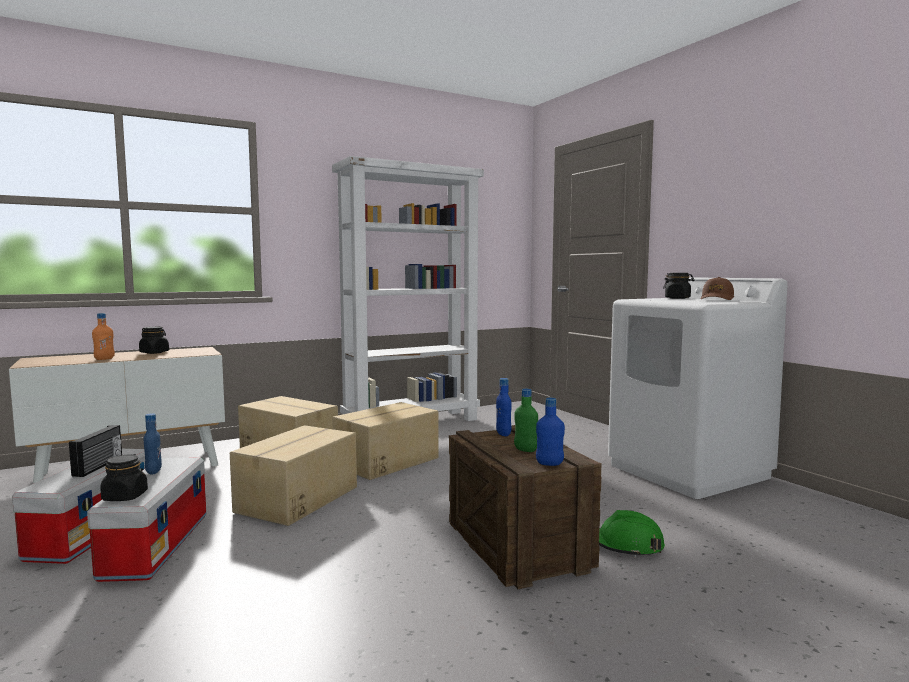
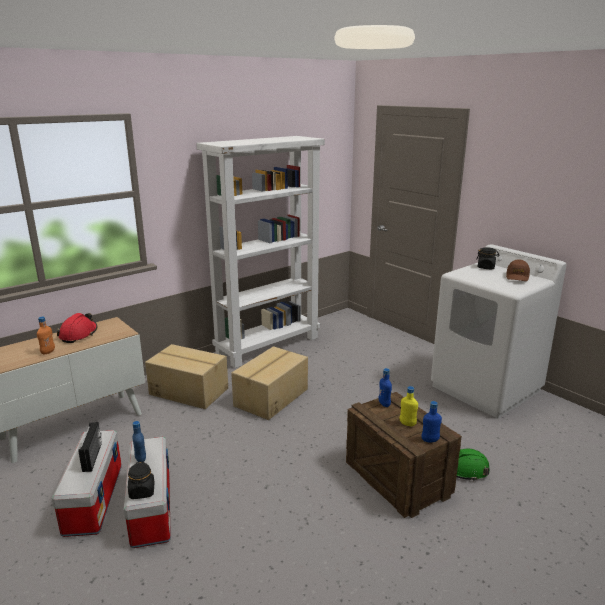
camera: 10 degrees left, 15 degrees up
(154, 352) = (78, 334): black jar -> red hard hat
(296, 499) = (225, 447): cardboard box -> none
(525, 450) = (407, 424): green bottle -> yellow bottle

